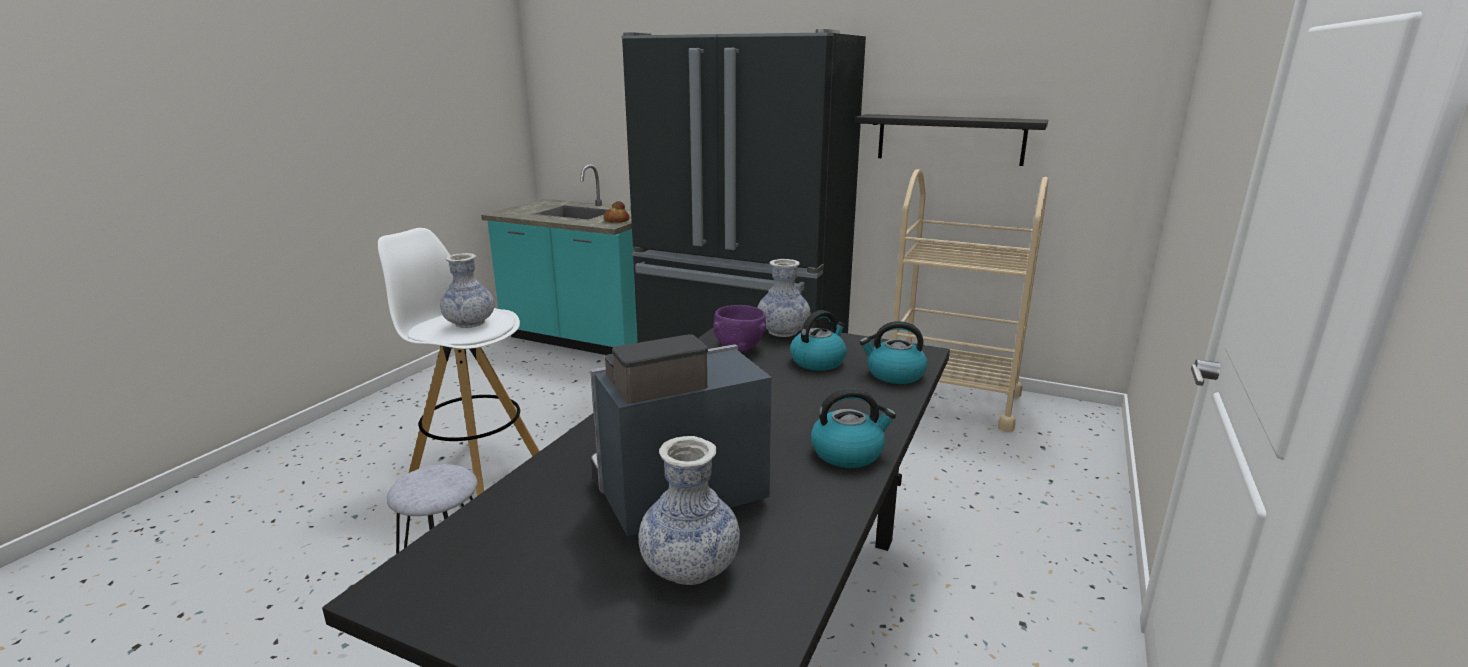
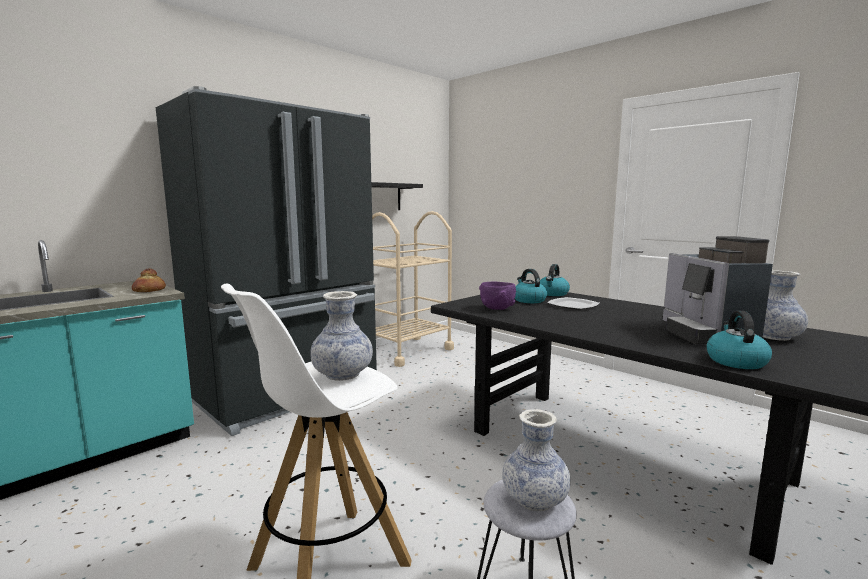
camera: 70 degrees left, 10 degrees down
(783, 332) = (475, 300): vase -> vase (534, 500)
(808, 392) = (572, 305): none -> plate
(848, 452) = (646, 308): kettle -> kettle (735, 361)

